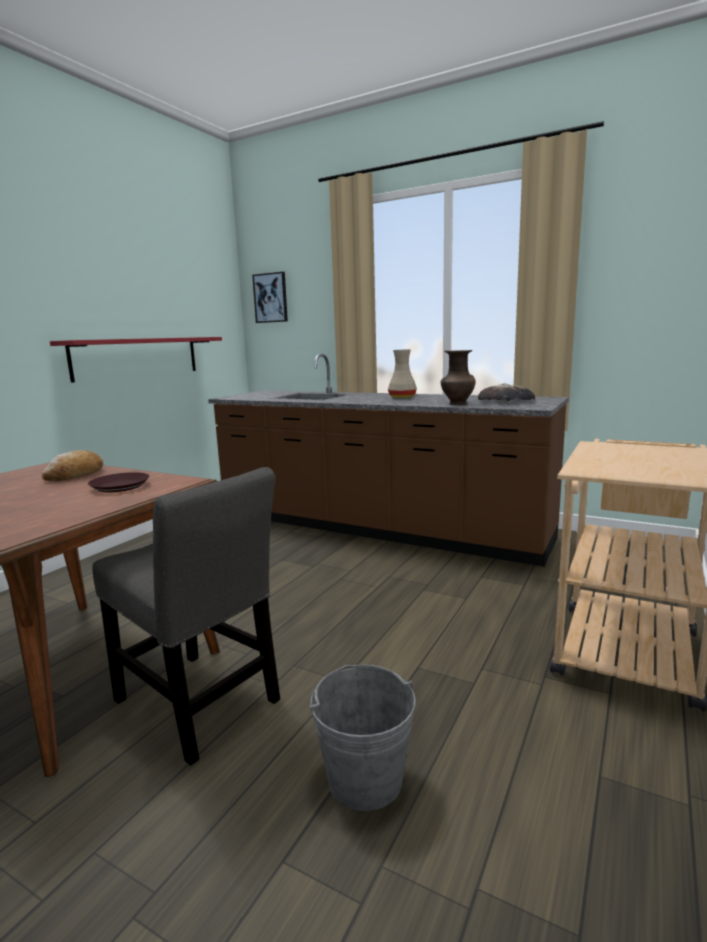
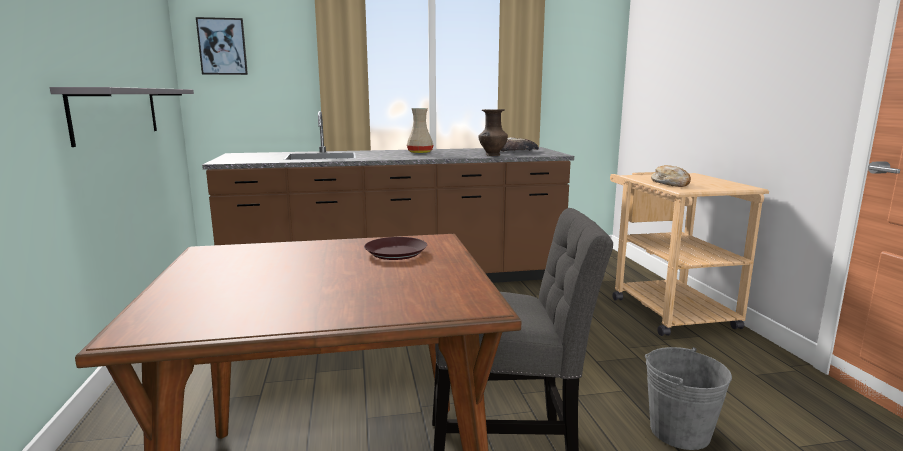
camera: 40 degrees left, 0 degrees up
(75, 475) = (293, 254): bread -> bread (671, 184)
(137, 357) = (117, 113): red shelf -> grey shelf

